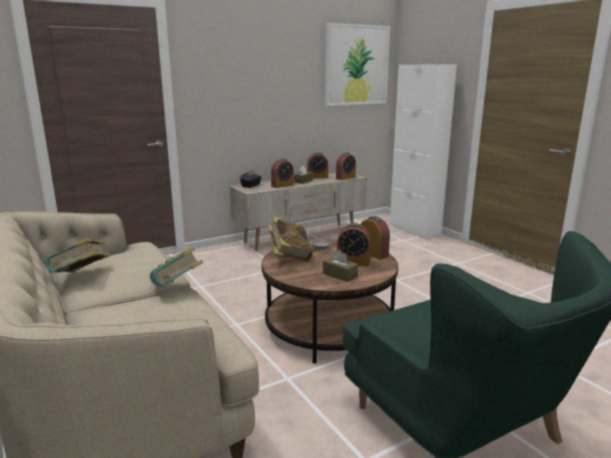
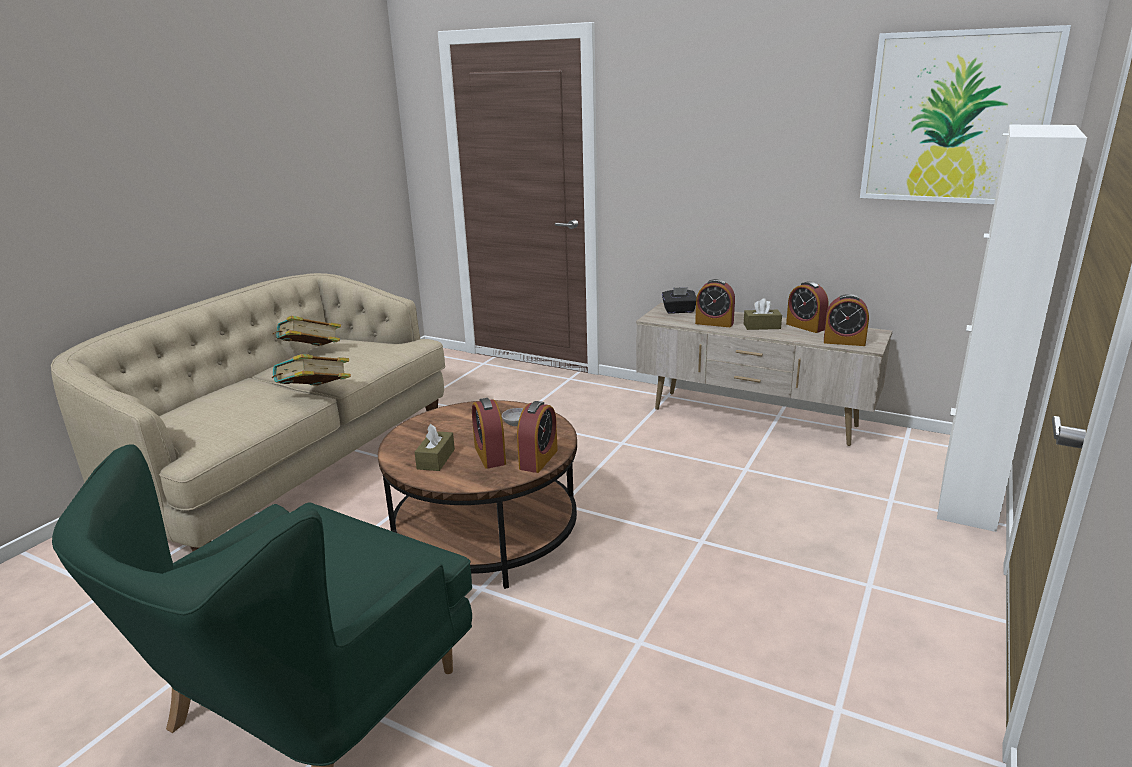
camera: 60 degrees right, 5 degrees up
(289, 256) = (471, 415): book -> none

